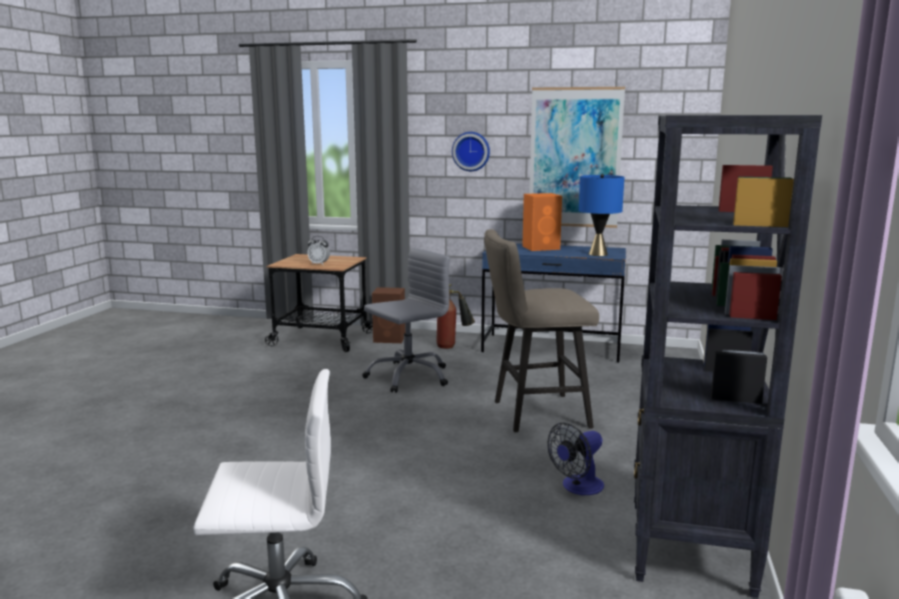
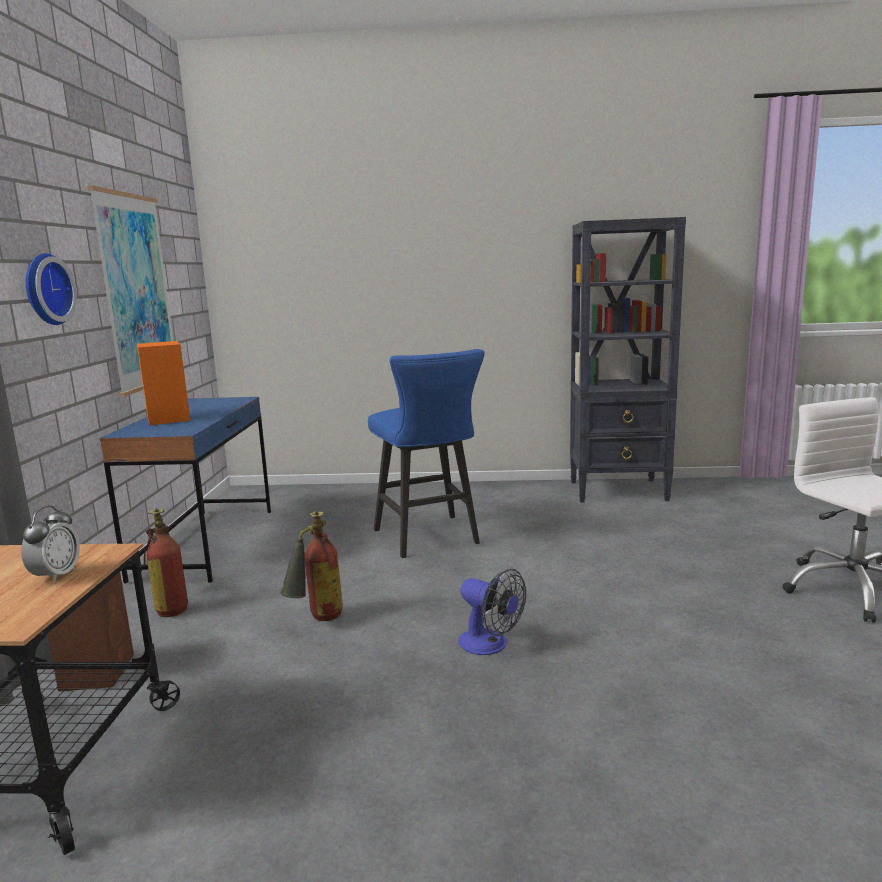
camera: 100 degrees left, 0 degrees up
(408, 376) = (317, 620): grey office chair -> fire extinguisher
(533, 414) = (430, 539): beige stool -> blue stool
(577, 487) = (569, 517): fan -> fan (490, 645)
(598, 254) = (226, 402): blue table lamp -> none

